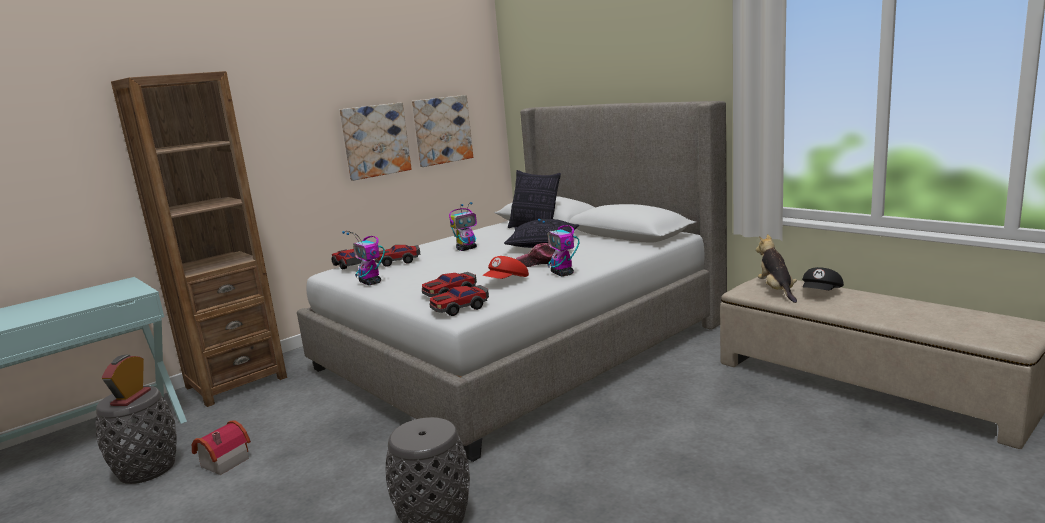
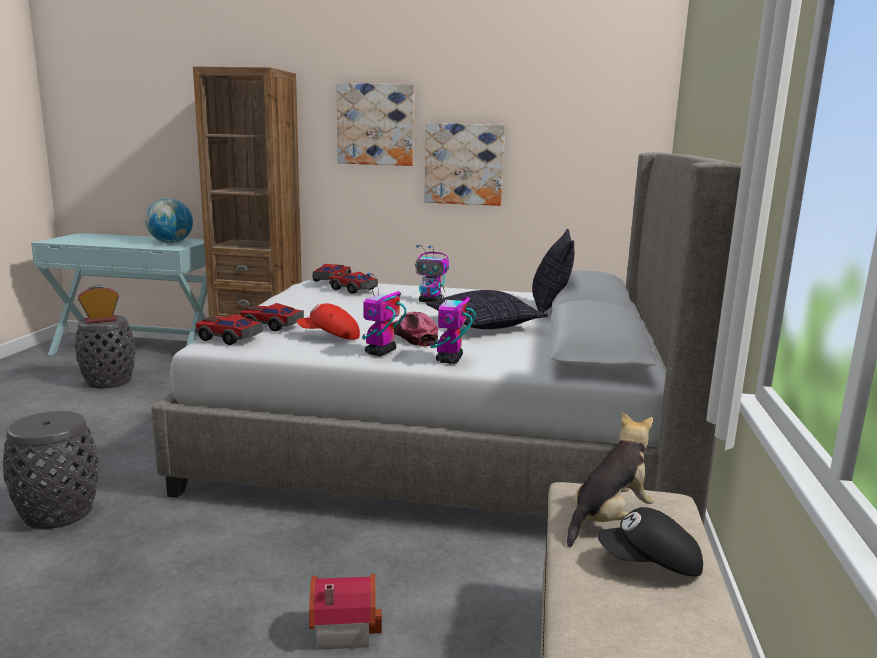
camera: 50 degrees right, 0 degrees up
(104, 293) = (170, 243): none -> globe
(222, 462) = (127, 399): toy house -> toy house (342, 627)
(370, 283) = (286, 297): toy robot -> toy robot (449, 360)
(442, 130) = (558, 167): picture -> picture (376, 124)

